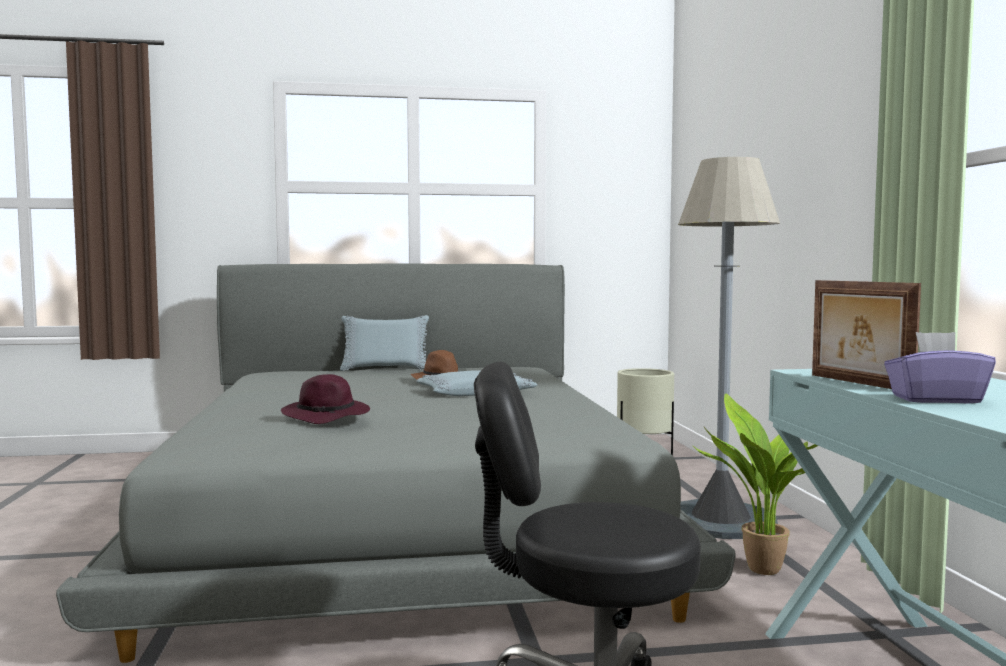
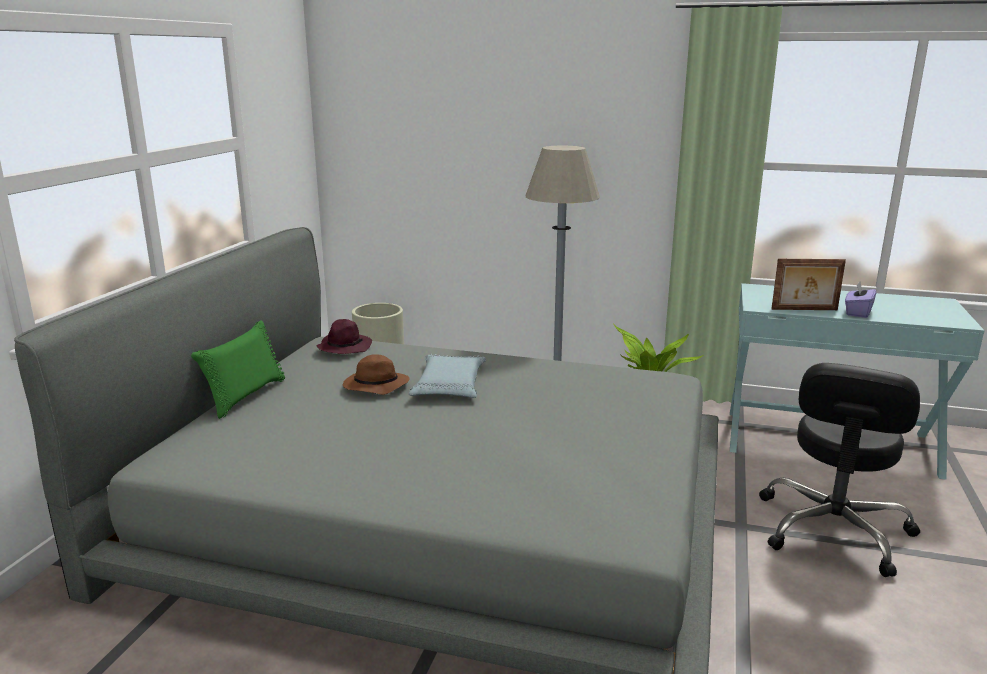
camera: 65 degrees left, 15 degrees up
(327, 416) = (547, 455): purple hat -> purple hat (344, 347)
(385, 369) = (245, 396): blue pillow -> green pillow

